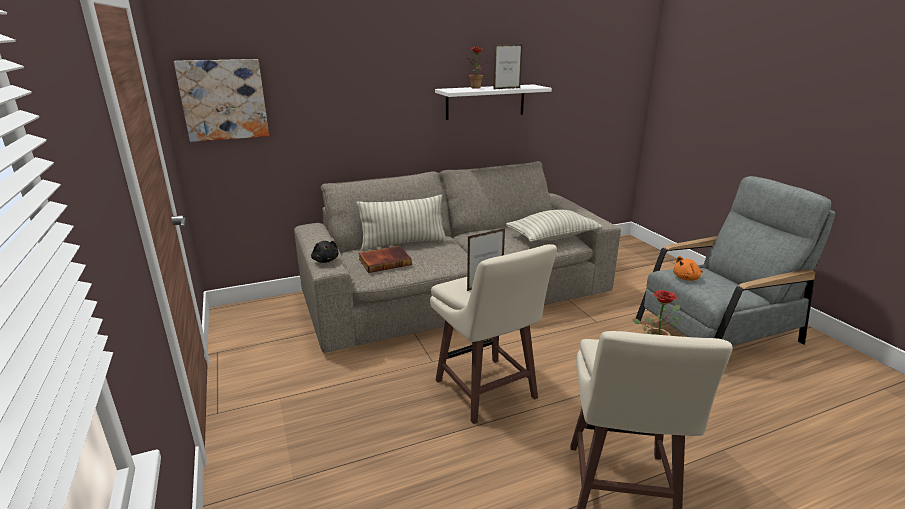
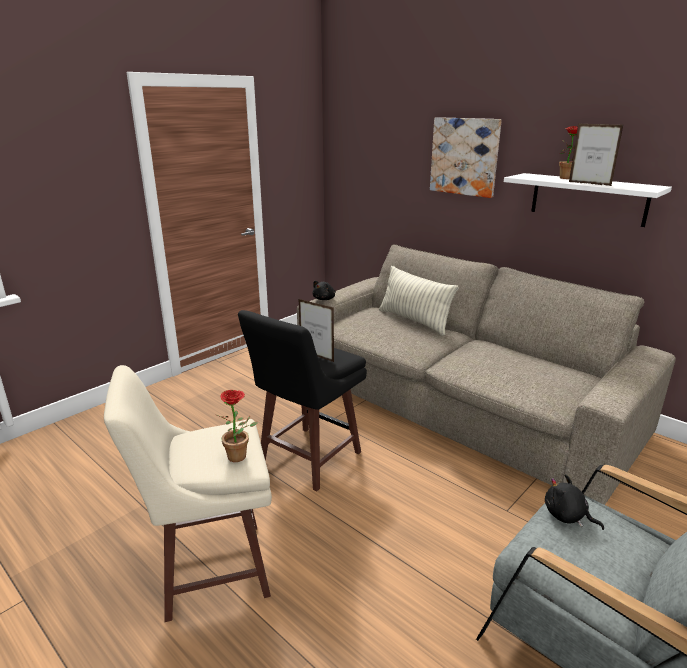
camera: 65 degrees right, 0 degrees up
(224, 100) = (353, 158): picture -> picture (464, 156)
(384, 261) = (366, 322): book -> none
(486, 391) = (307, 459): beige stool -> black stool
(552, 237) = (538, 386): pillow -> none
(687, 278) = (567, 516): orange plush toy -> black plush toy

